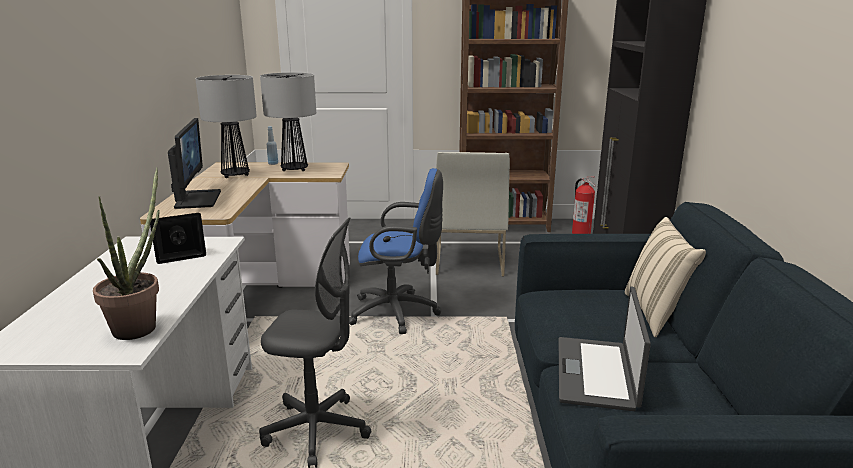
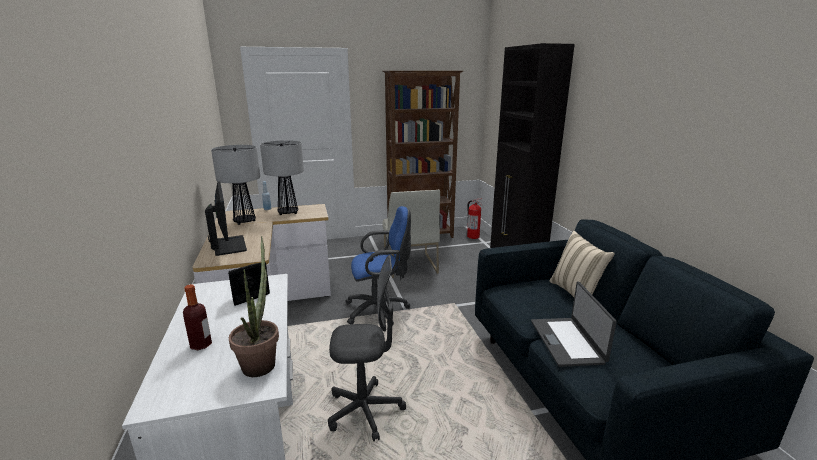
camera: 15 degrees left, 0 degrees up
(91, 299) = (201, 345): none -> bottle

